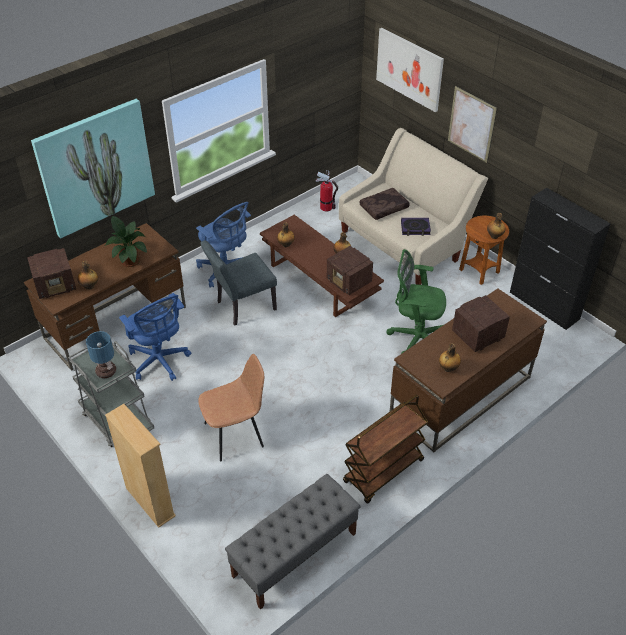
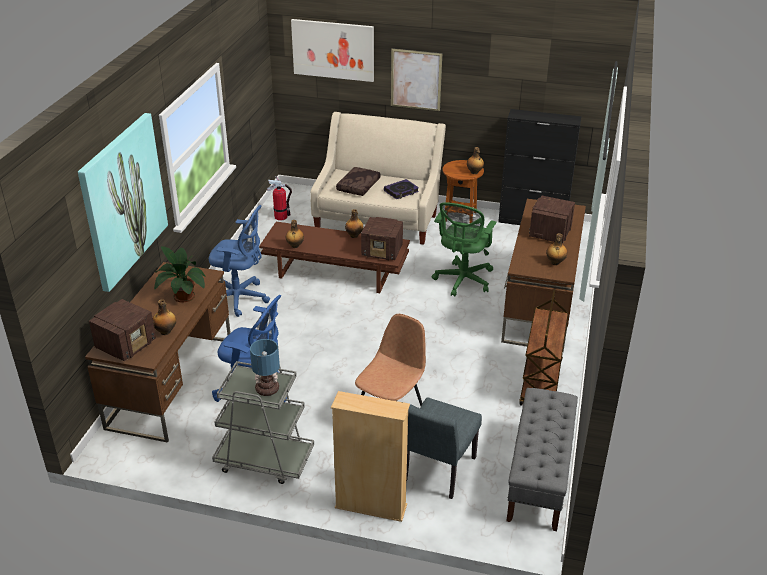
camera: 35 degrees left, 10 degrees down
(242, 307) = (286, 319): grey chair -> grey chair (436, 473)
(416, 338) = (462, 281): green office chair -> green office chair turned 45 degrees counterclockwise

